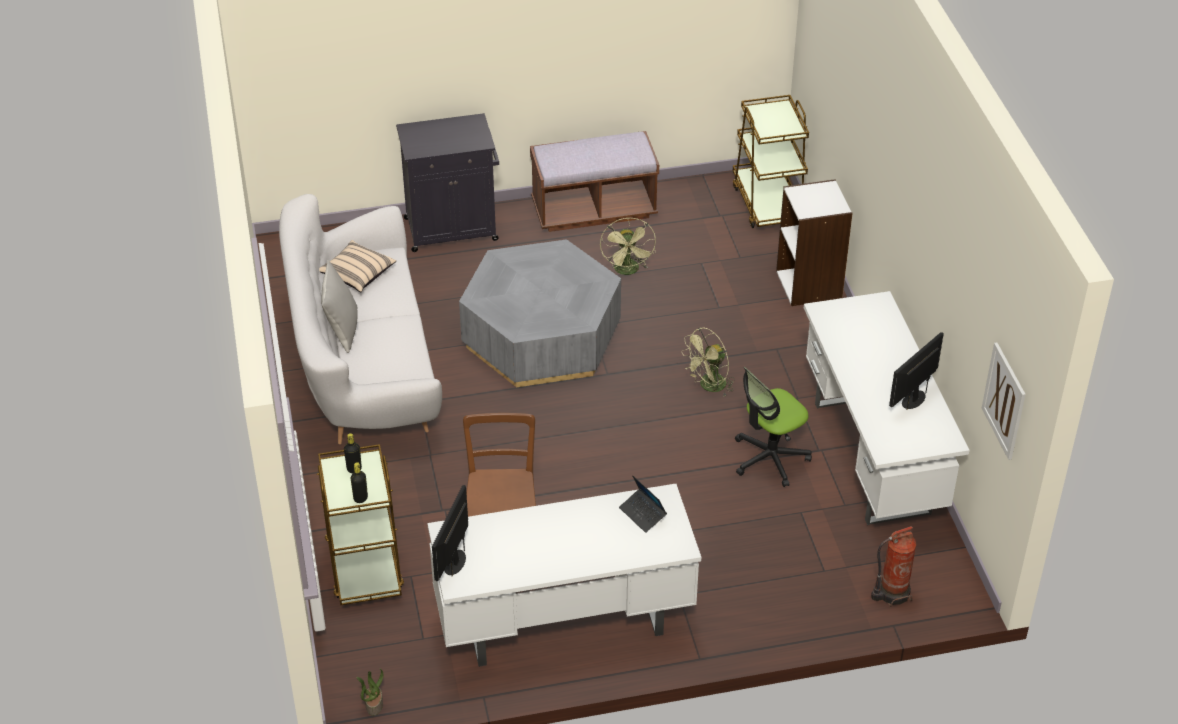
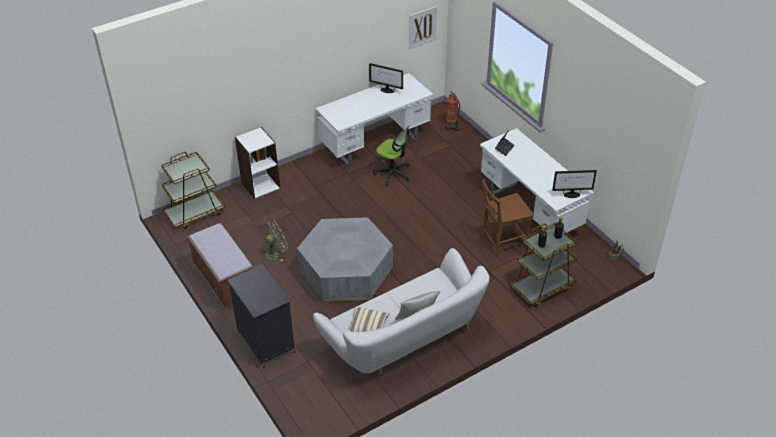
camera: 110 degrees left, 0 degrees up
(708, 386) = (354, 203): green fan -> none

